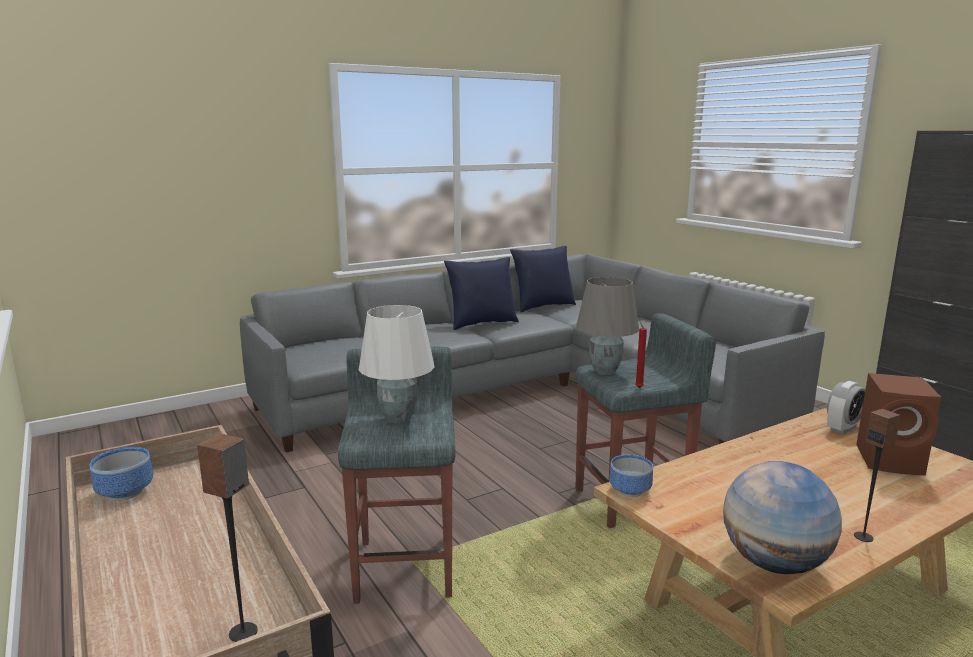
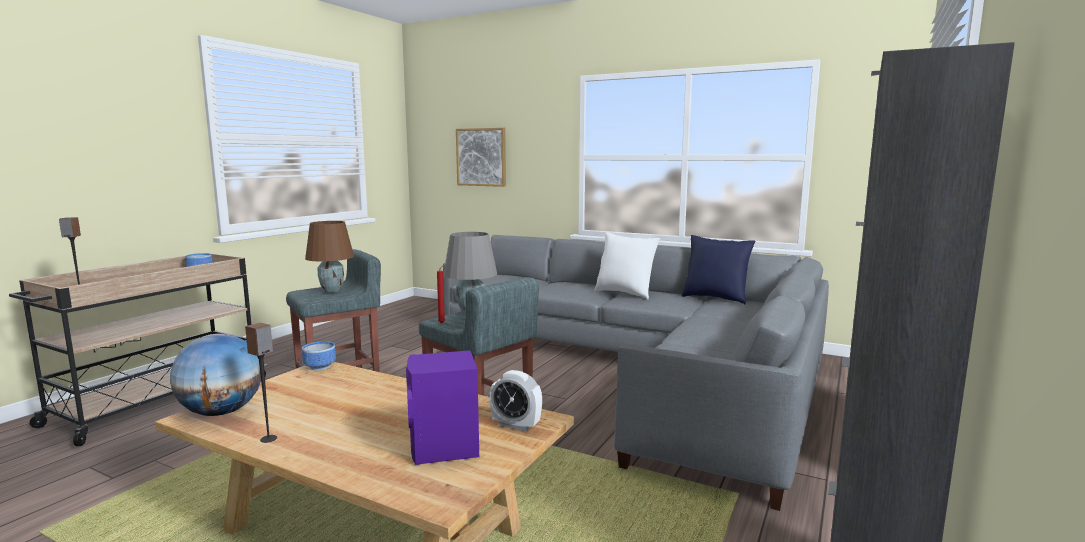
camera: 60 degrees right, 5 degrees down
(169, 176) = (481, 157): none -> picture
(399, 418) = (332, 291): white table lamp -> brown table lamp
(482, 324) = (625, 293): blue pillow -> white pillow
(892, 461) = (444, 449): brown speaker -> purple speaker

